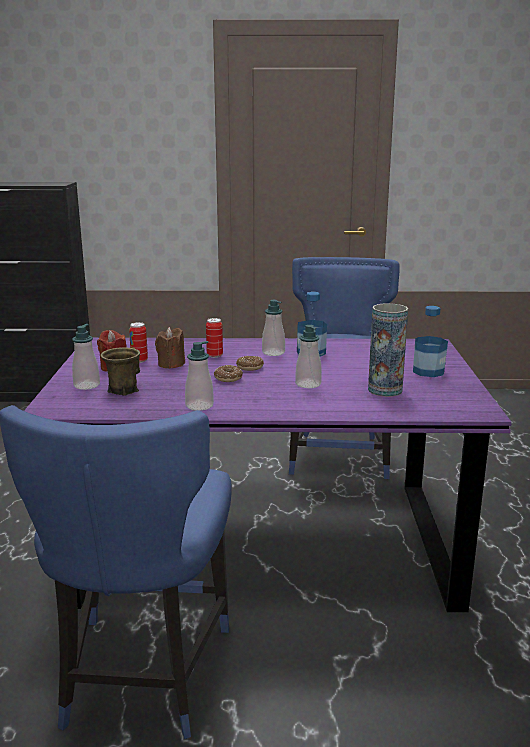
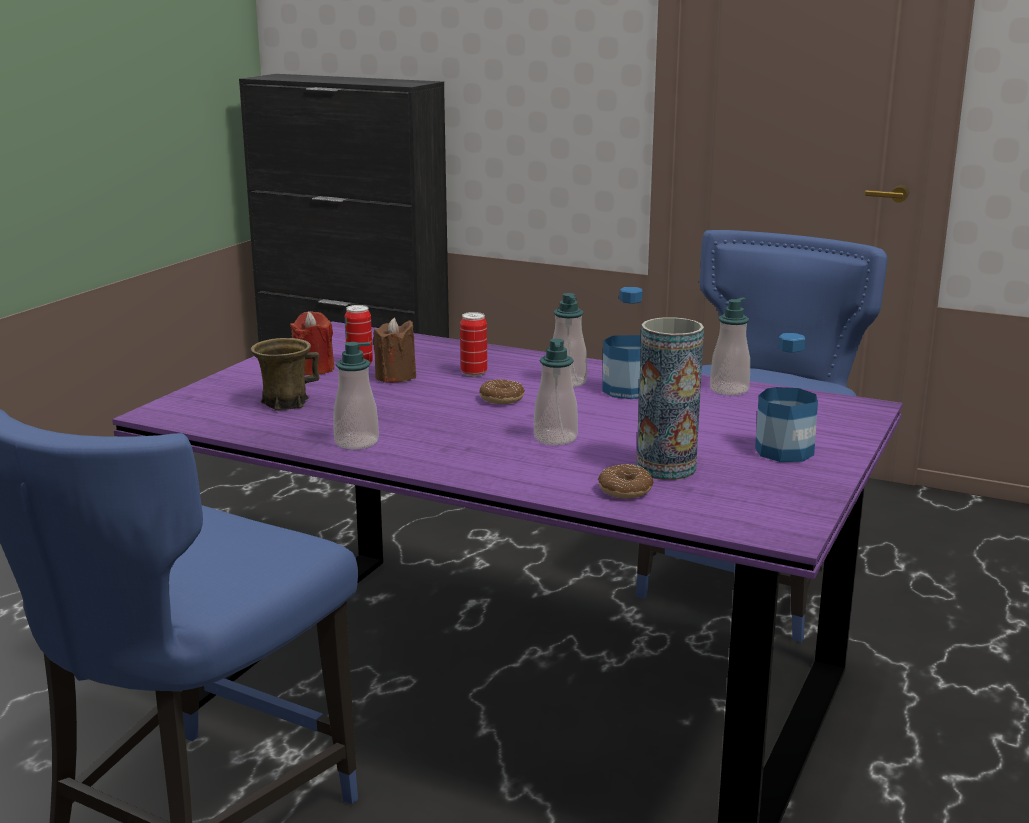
camera: 25 degrees right, 0 degrees up
(86, 385) = (248, 389): soap dispenser -> soap dispenser (729, 390)
(228, 378) = (448, 410): donut -> donut (625, 490)

